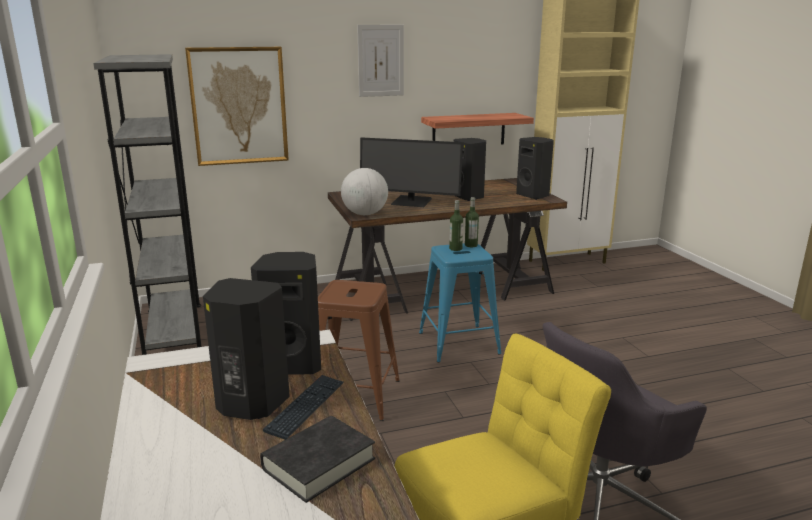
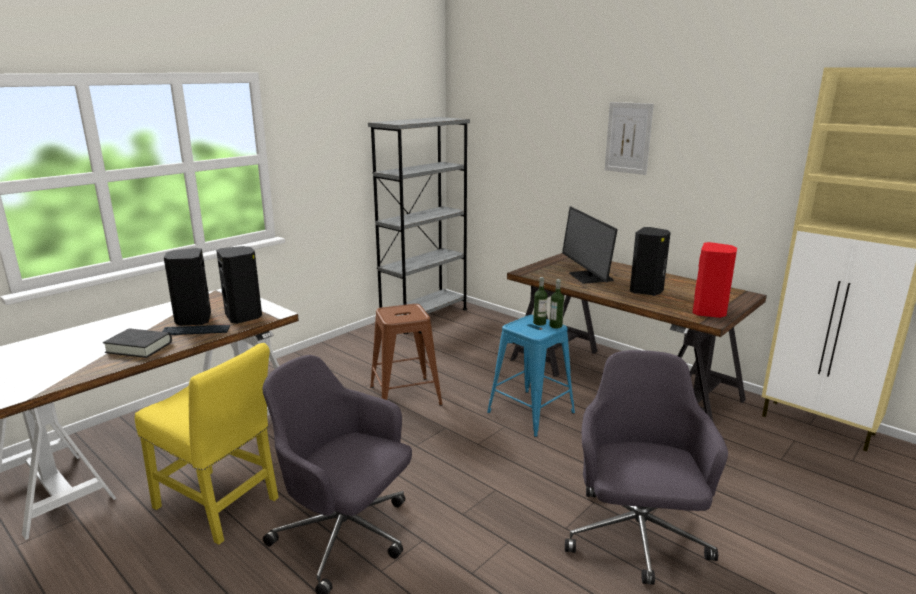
camera: 60 degrees right, 0 degrees up
(239, 106) = (515, 164): picture -> none
(365, 214) = (529, 272): globe -> none
(468, 130) = (714, 225): shelf -> none
(533, 195) = (709, 312): black speaker -> red speaker
(661, 362) = (636, 537): none -> grey office chair

